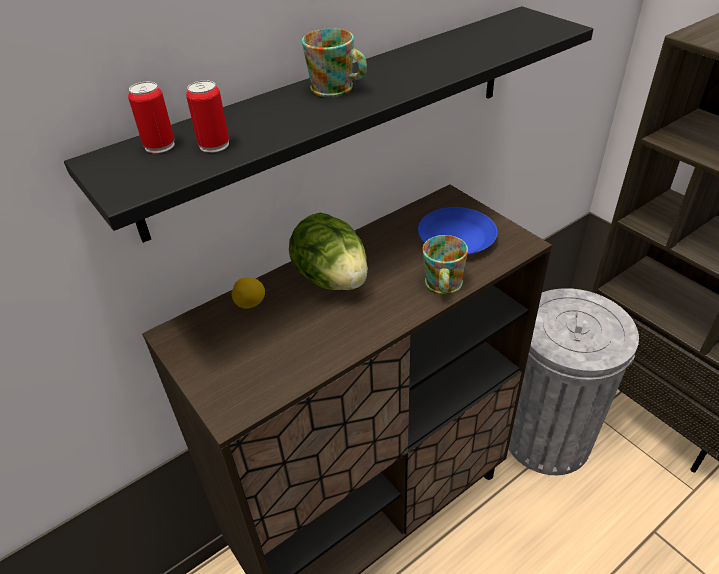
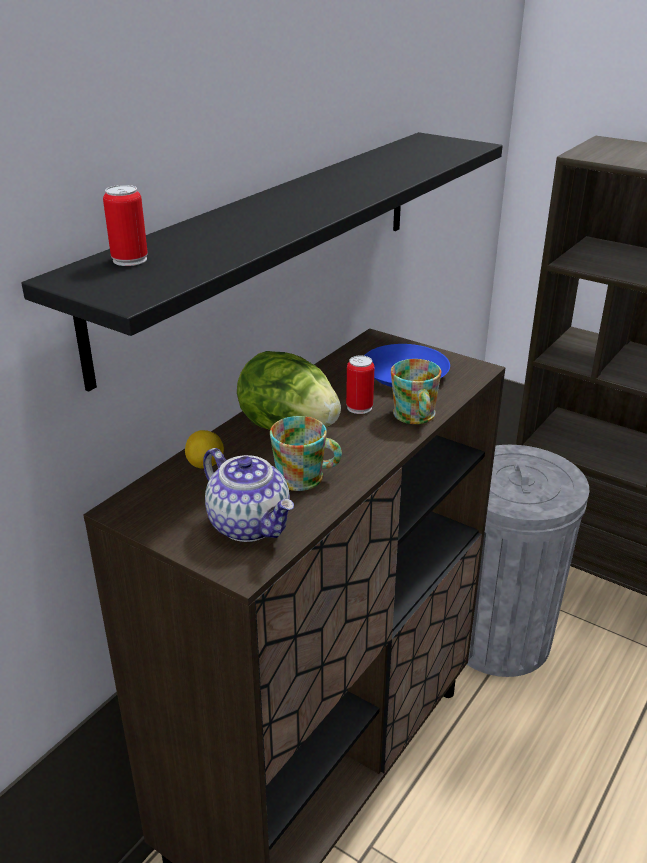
camera: 20 degrees left, 10 degrees down
(214, 145) = (194, 254): can -> can (359, 407)
(255, 371) = (250, 524): none -> teapot
(337, 89) = (287, 203): mug -> mug (306, 478)

